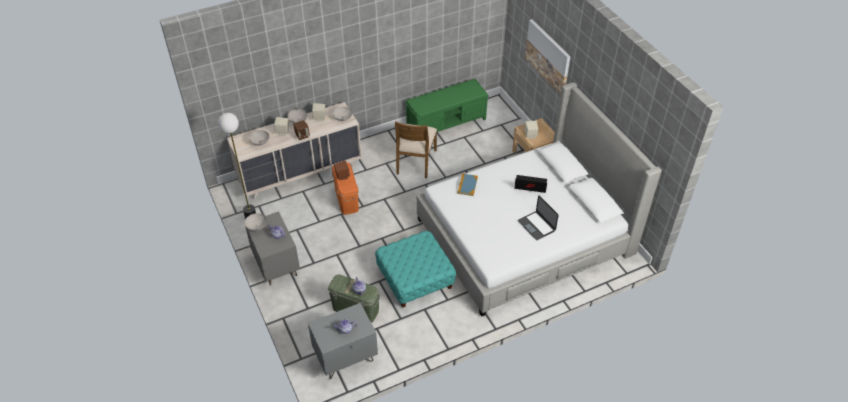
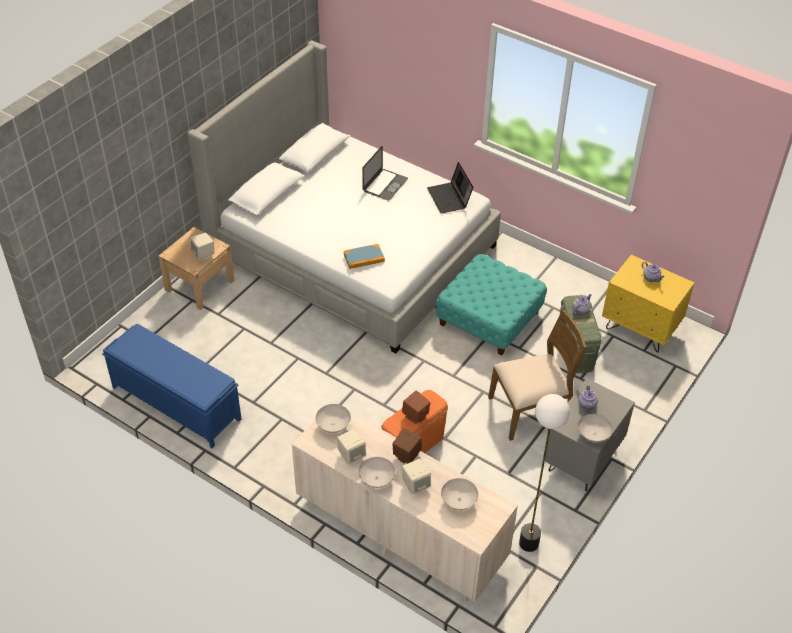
camera: 120 degrees left, 0 degrees up
(345, 358) = (640, 329): grey nightstand -> yellow nightstand
(415, 162) = (286, 403): brown chair -> brown chair (531, 410)
(447, 122) = (175, 403): green bench -> blue bench
(530, 186) = (324, 207): laptop -> laptop (449, 198)
(548, 56) = (130, 176): picture -> none

